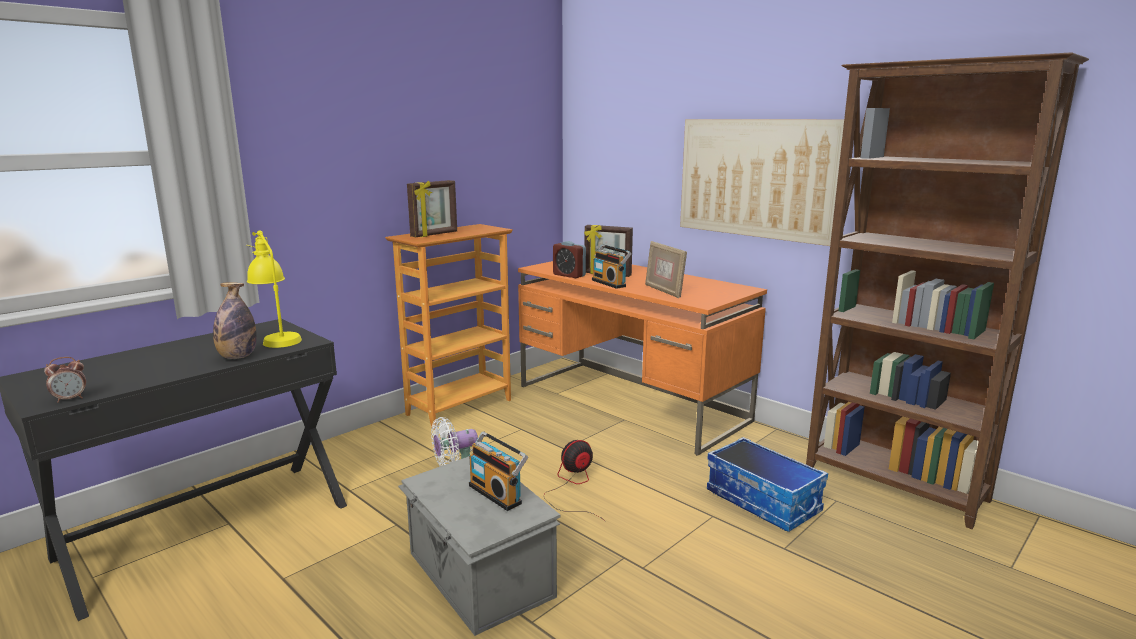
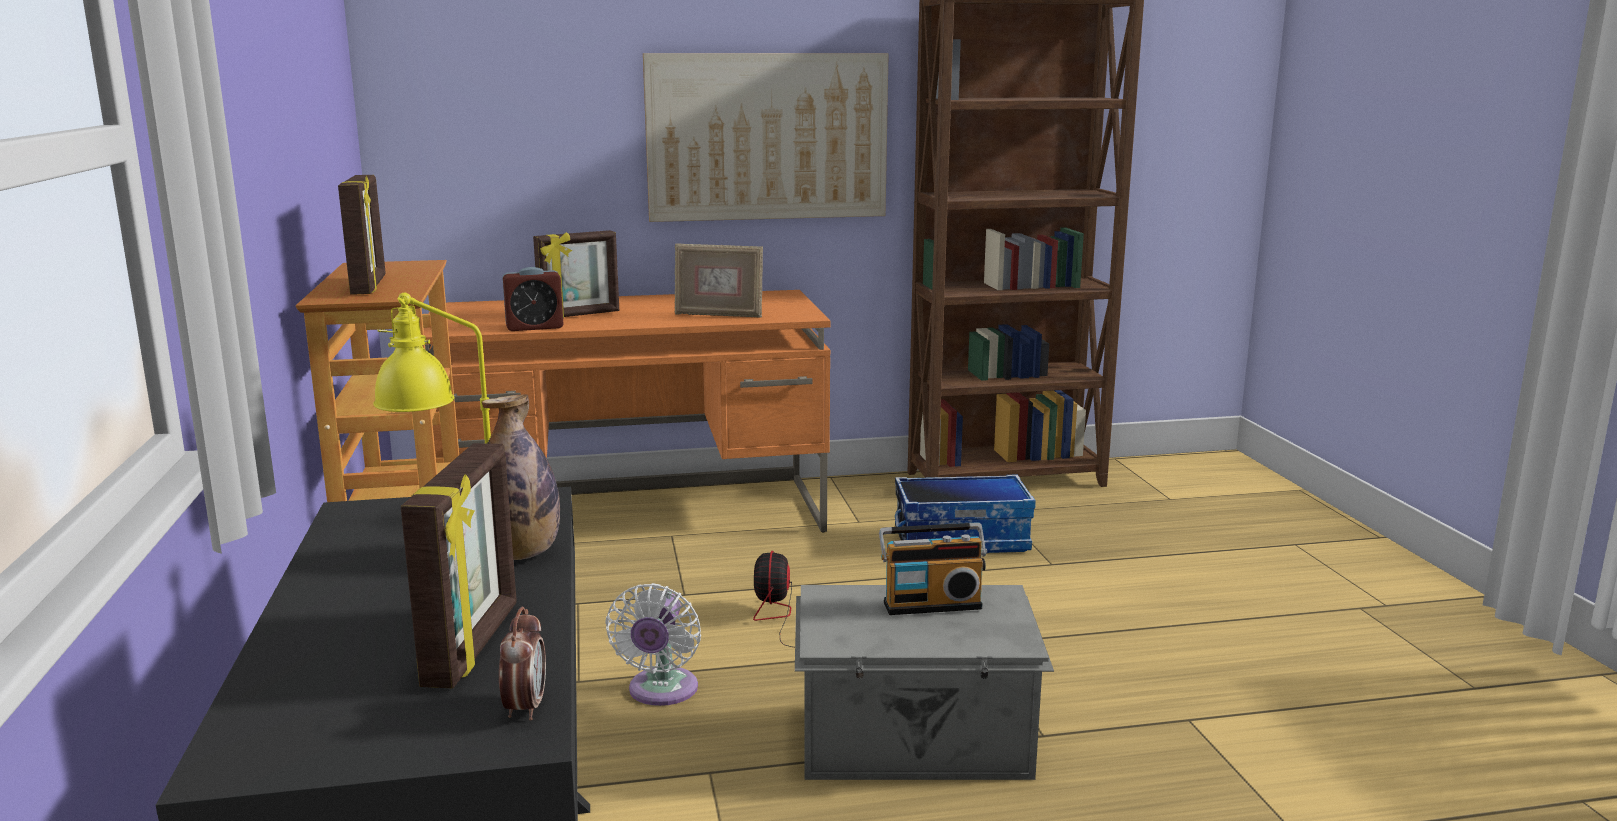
camera: 55 degrees left, 0 degrees up
(132, 376) = (474, 645): none -> picture frame
(610, 283) = (625, 322): radio -> none

